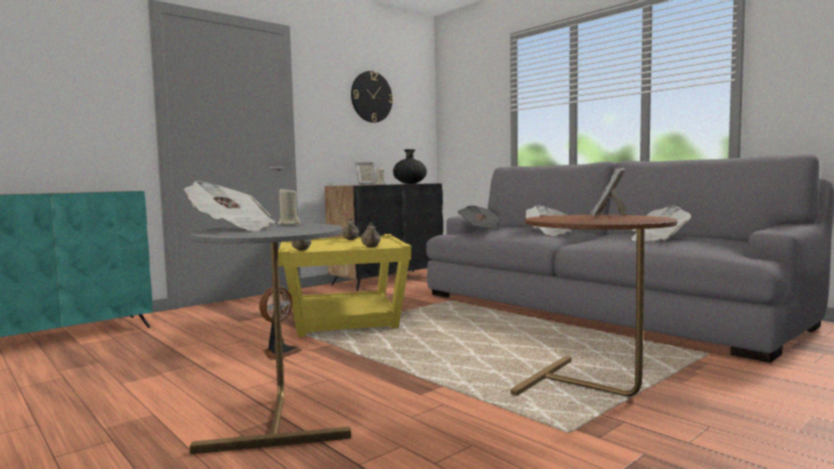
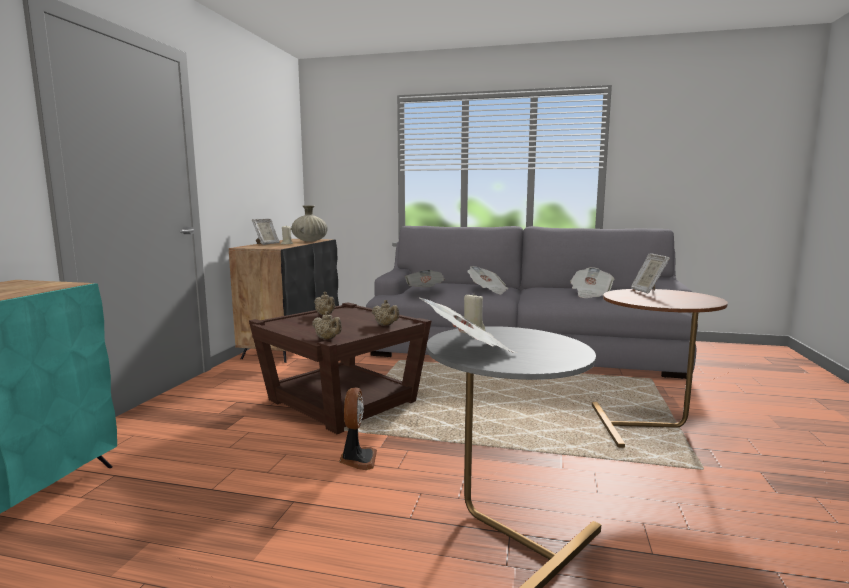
camera: 35 degrees left, 5 degrees up
(345, 319) = (342, 400): yellow side table -> brown side table
(371, 97) = (257, 144): wall clock -> none
(410, 183) = (309, 241): black vase -> beige vase

